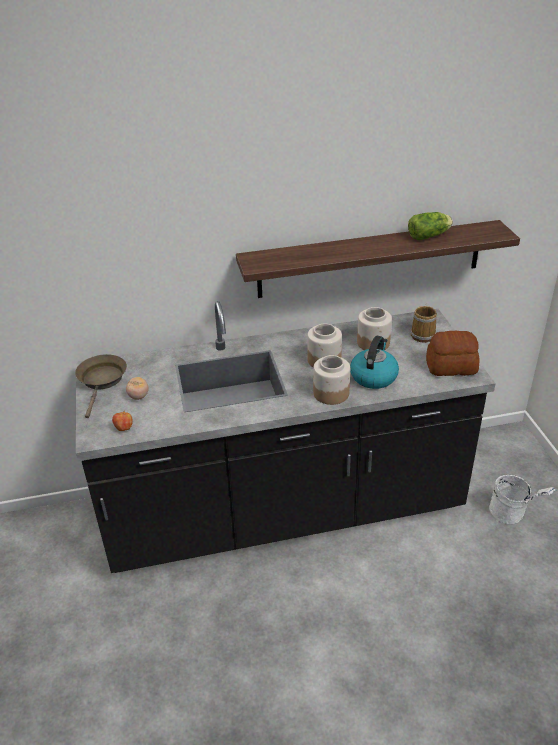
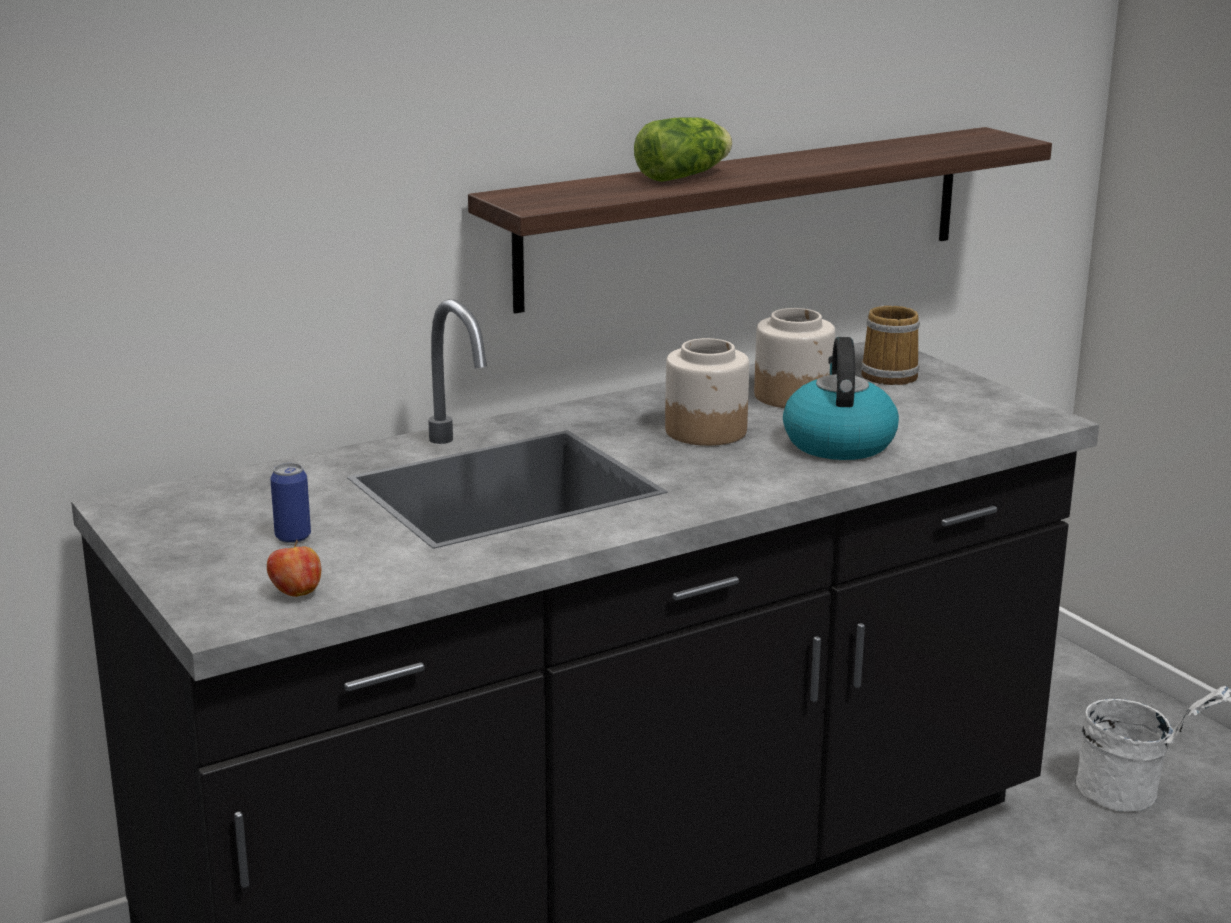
camera: 20 degrees left, 15 degrees down
(102, 381) = (172, 524): brown frying pan -> none
(138, 396) = (293, 537): tomato -> can
(331, 393) = (766, 478): jar -> none
(430, 236) = (872, 149): lettuce -> lettuce (686, 175)
(450, 366) = (987, 411): bread -> none

